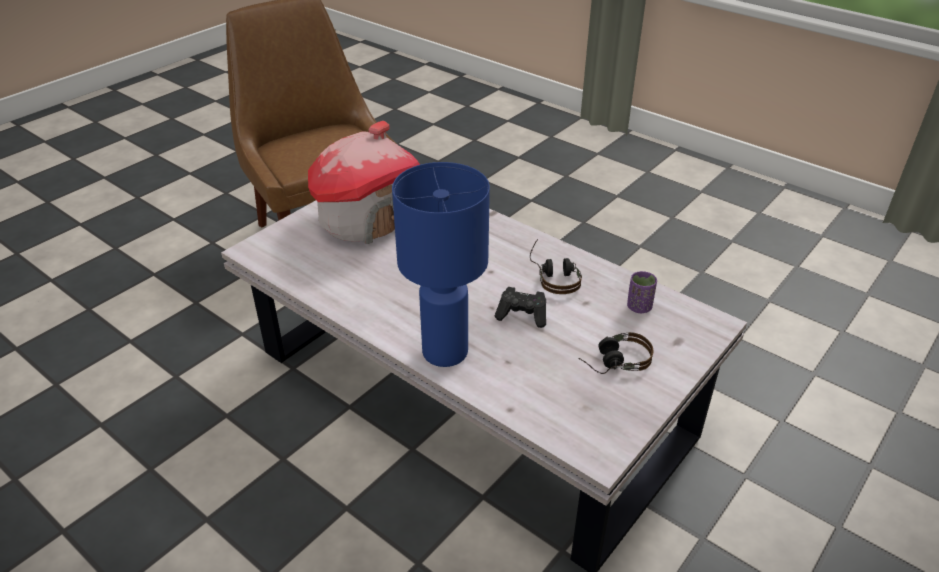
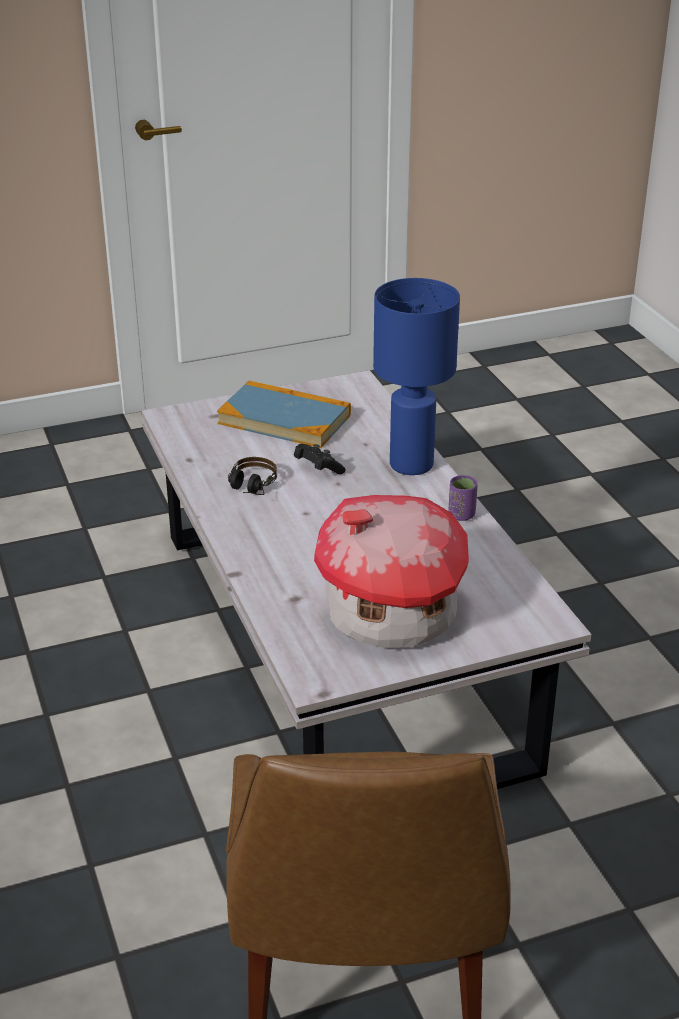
camera: 150 degrees left, 5 degrees down
(612, 362) = (284, 419): headphones -> book
(639, 307) = (210, 444): purple cup -> purple cup (461, 515)

